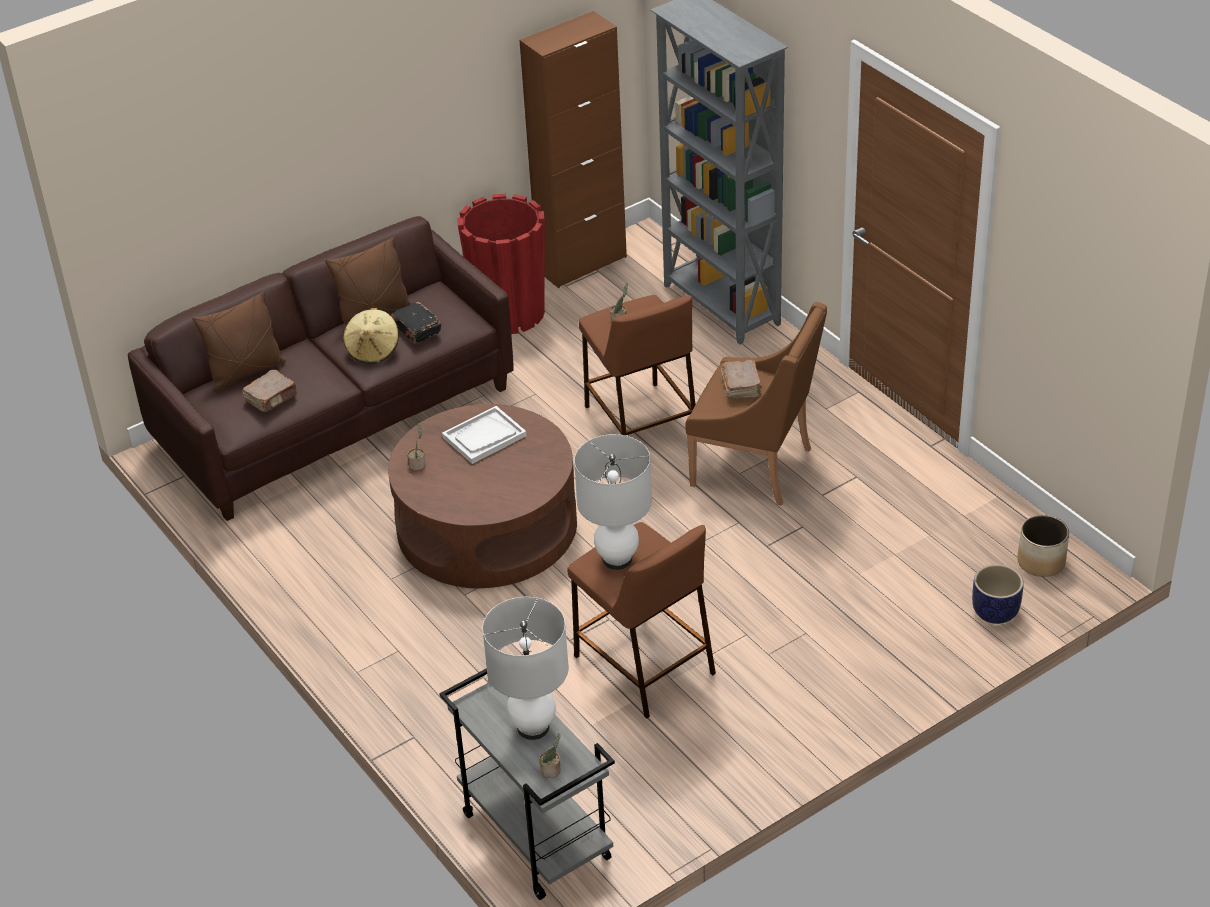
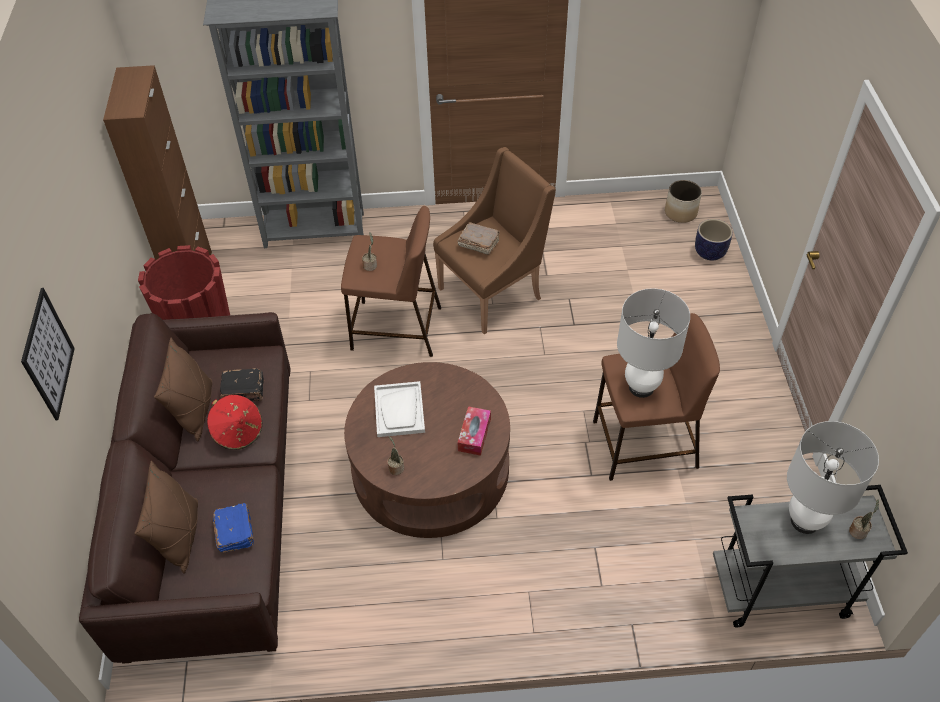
camera: 60 degrees left, 10 degrees up
(257, 154) = (48, 354): none -> picture
(271, 398) = (235, 531): brown book -> blue book
(373, 350) = (238, 431): beige hat -> red hat
(495, 496) = (474, 435): none -> tissue box

